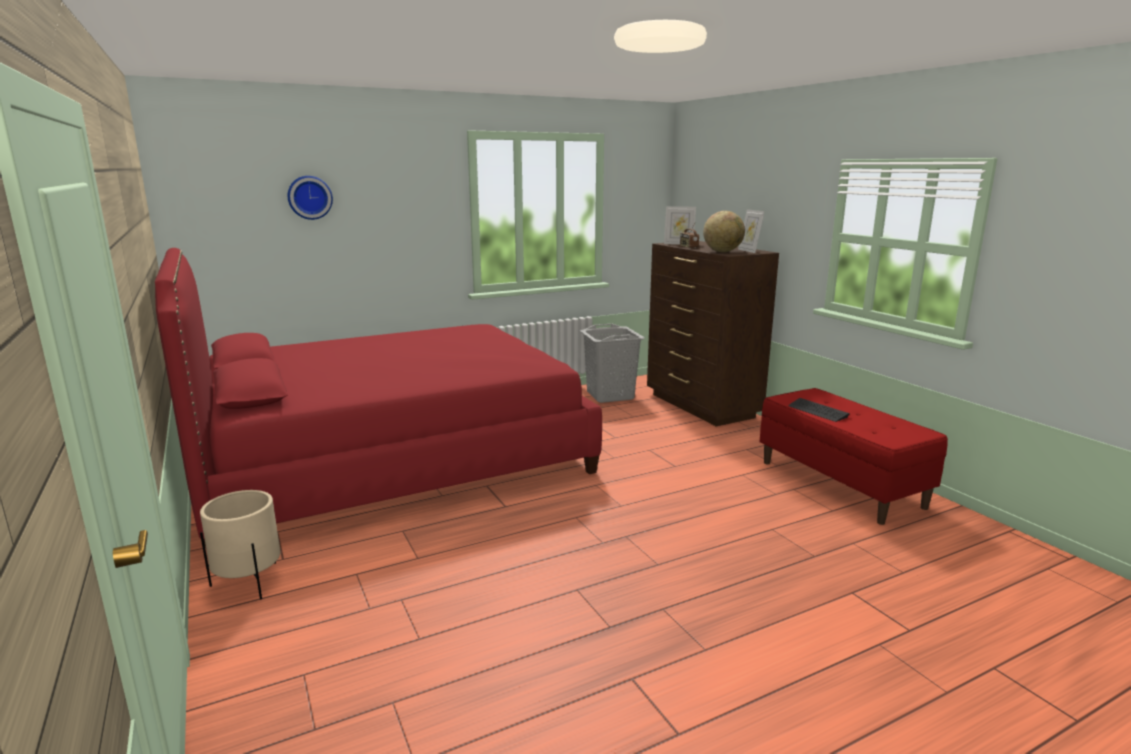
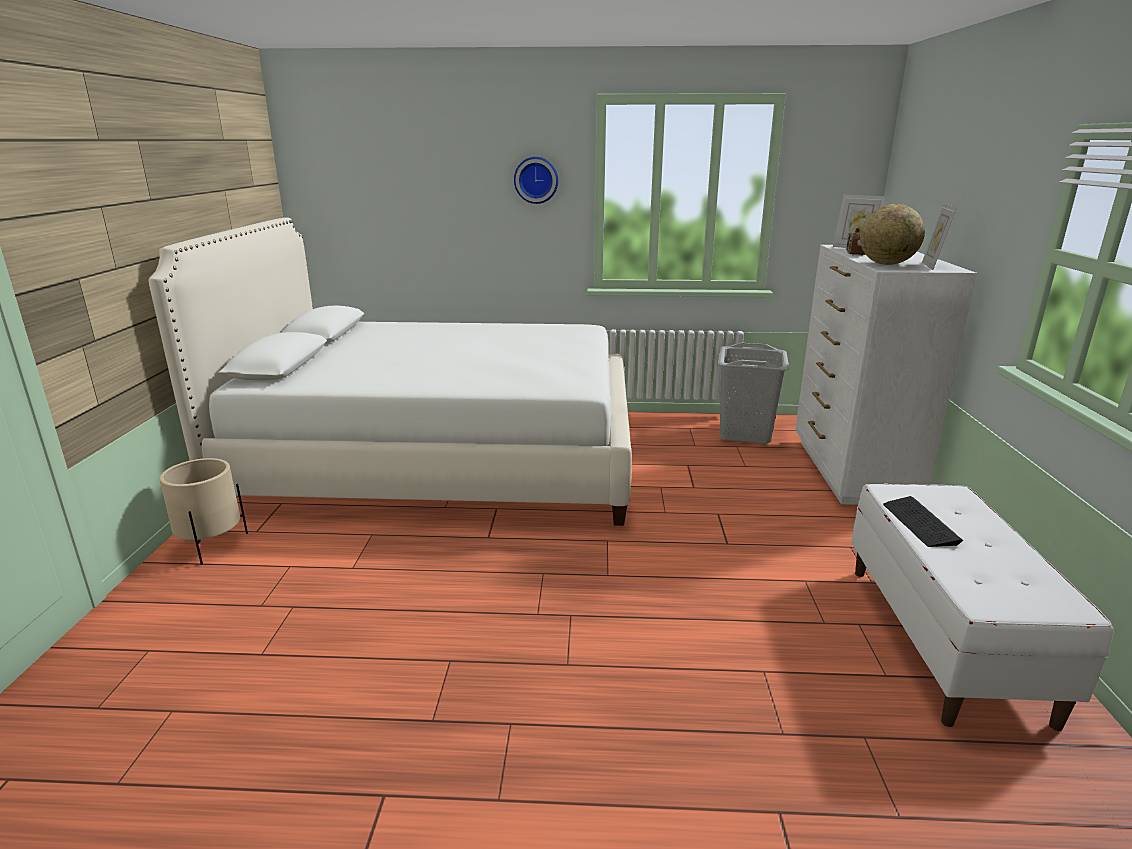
camera: 30 degrees right, 5 degrees up
(309, 197) = (419, 171): wall clock -> wall clock (536, 180)
(391, 461) = (442, 457): red bed -> white bed
(701, 406) = (850, 472): brown dresser -> white dresser
(840, 484) = (944, 639): red bench -> white bench

